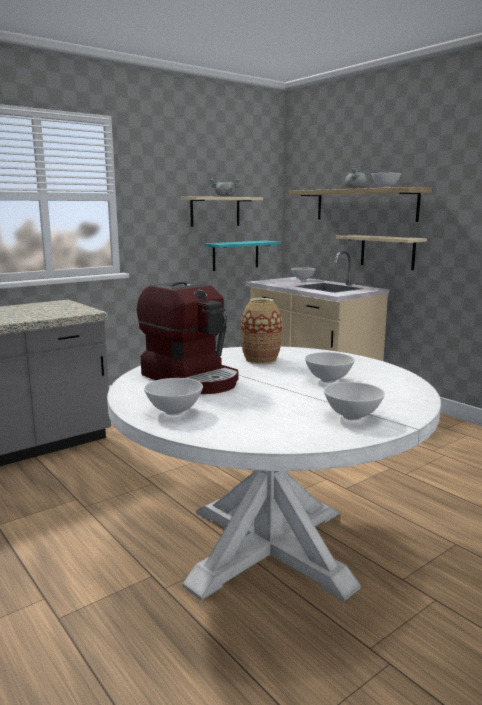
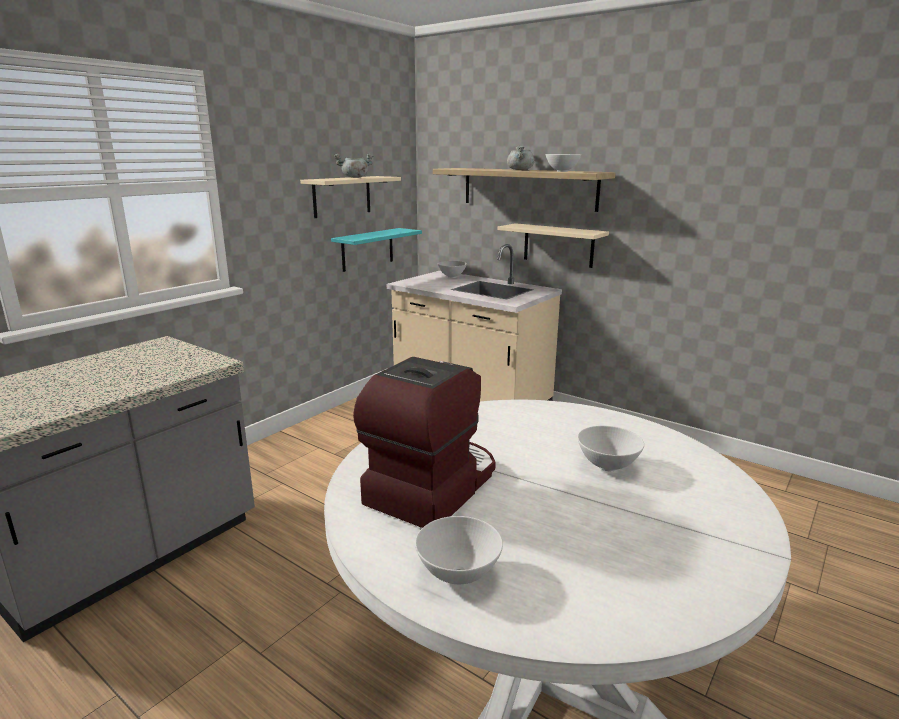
camera: 15 degrees left, 5 degrees up
(192, 378) = (432, 486): coffee machine -> coffee machine turned 90 degrees counterclockwise
(261, 360) = (494, 432): vase -> none
(352, 417) = (694, 545): white bowl -> none

